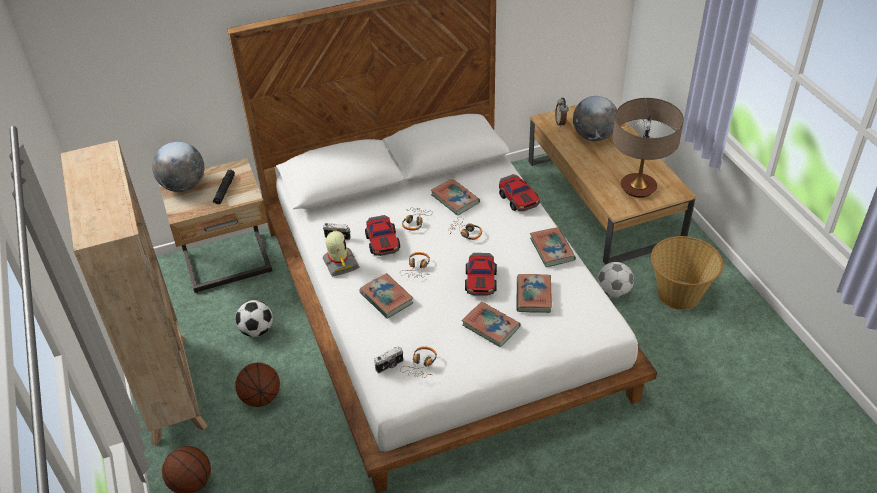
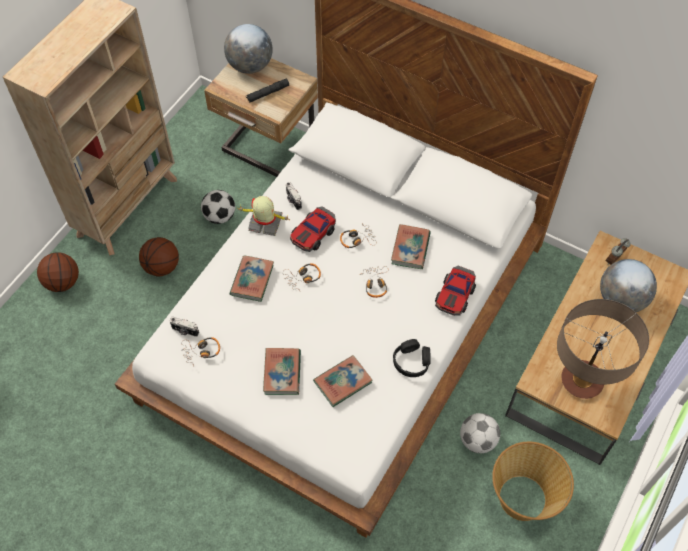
camera: 50 degrees right, 15 degrees up
(340, 264) = (265, 223): toy robot -> toy robot turned 105 degrees counterclockwise
(481, 280) = (329, 332): toy car -> none
(552, 249) = (411, 361): book -> black headphones

